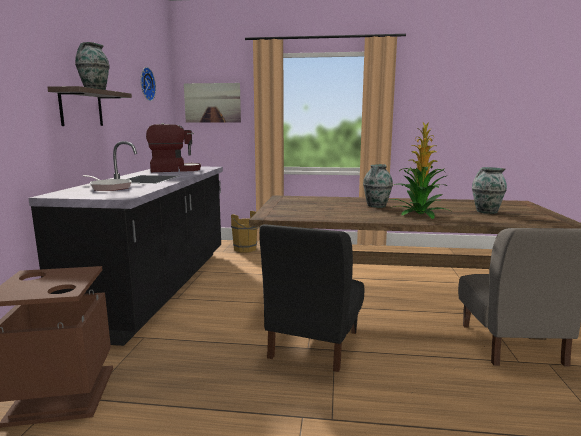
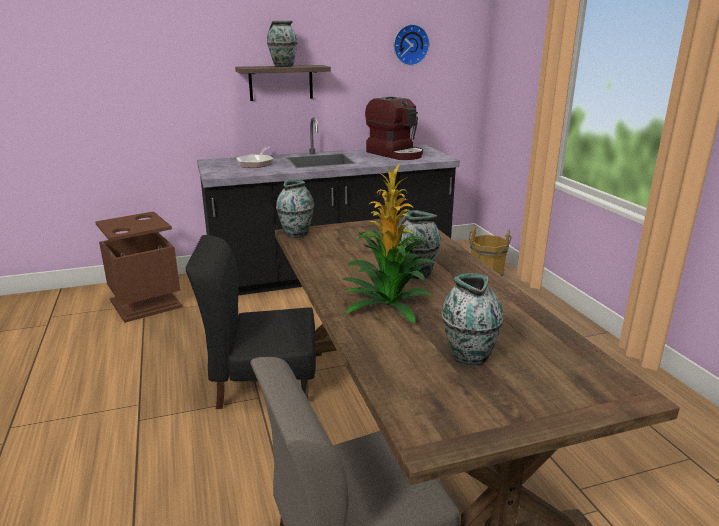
camera: 65 degrees right, 10 degrees up
(212, 103) = (515, 65): picture -> none
(269, 216) = (296, 233): none -> vase

